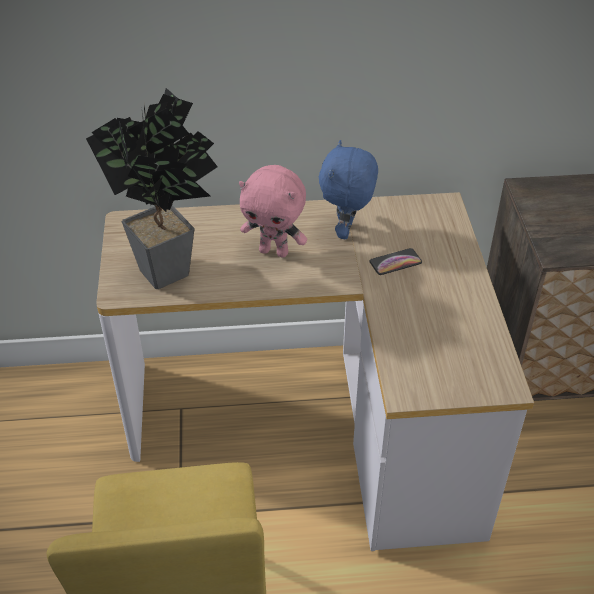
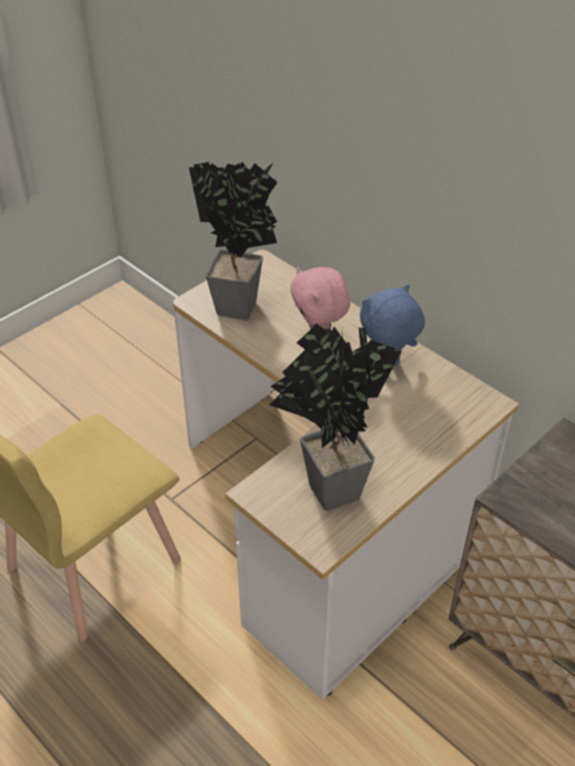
camera: 50 degrees right, 0 degrees up
(395, 262) = (385, 412): phone -> none
(446, 347) = (325, 490): none -> potted plant

